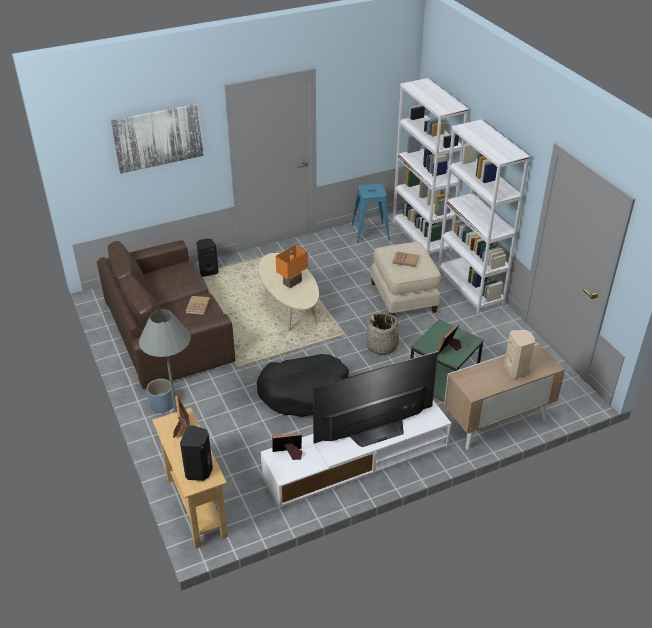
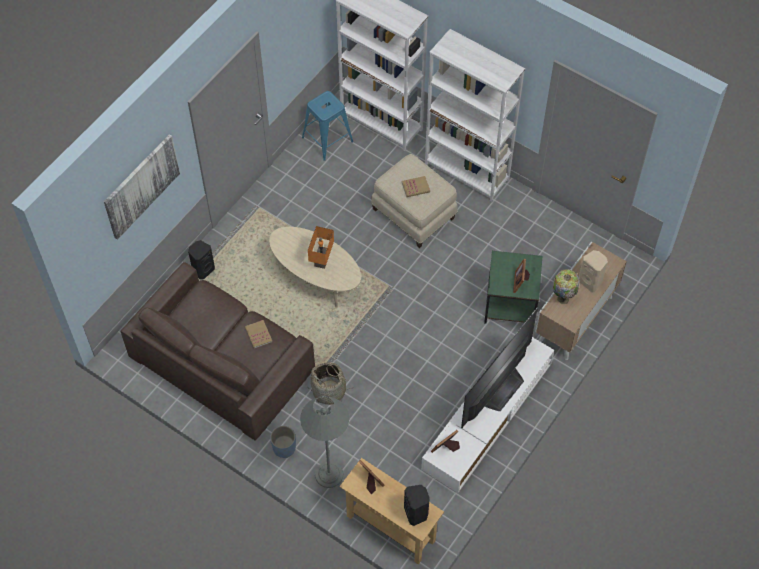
camera: 30 degrees left, 20 degrees up
(304, 392) = (398, 369): black dog bed -> none
(382, 346) = (432, 283): basket -> basket (329, 391)
(479, 372) = (563, 298): none -> table lamp

